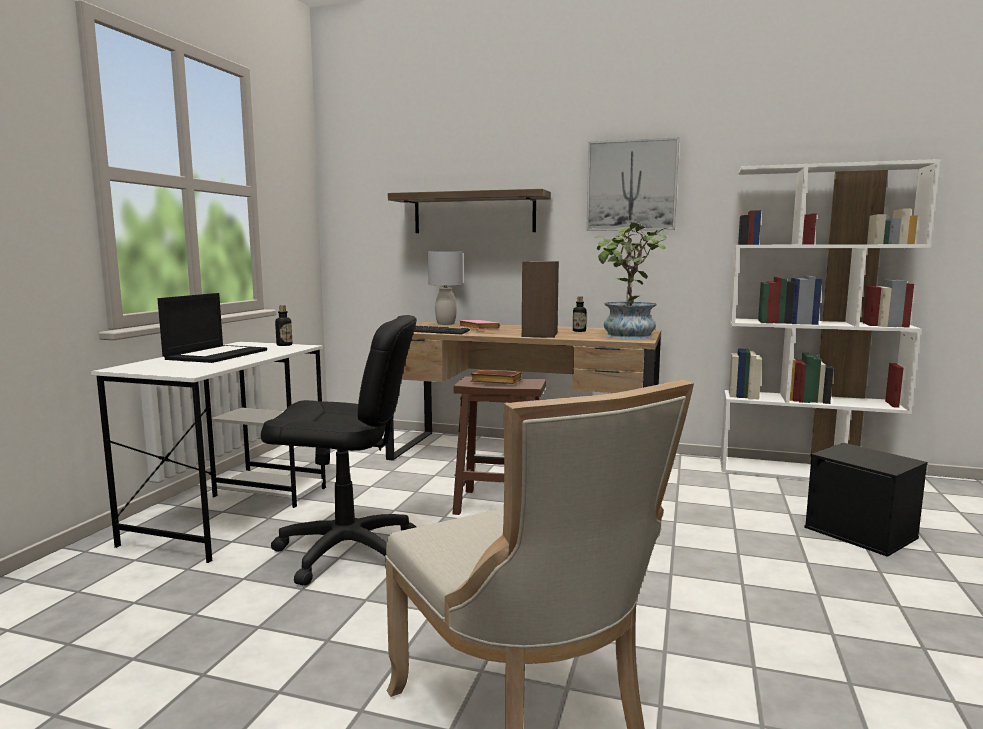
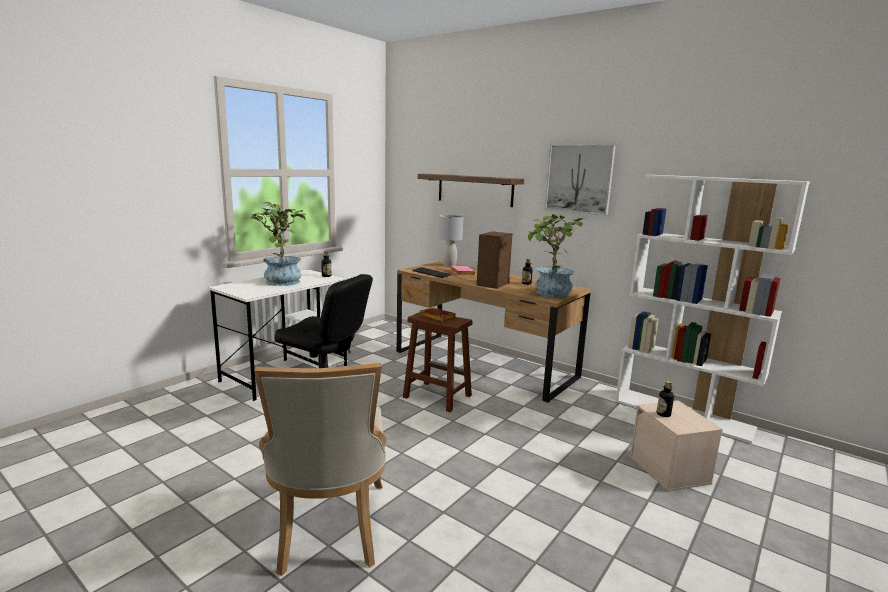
camera: 20 degrees right, 5 degrees up
(216, 354) = (281, 280): laptop -> potted plant
(852, 458) = (663, 414): none -> bottle
(862, 533) = (670, 470): black storage box -> beige storage box

